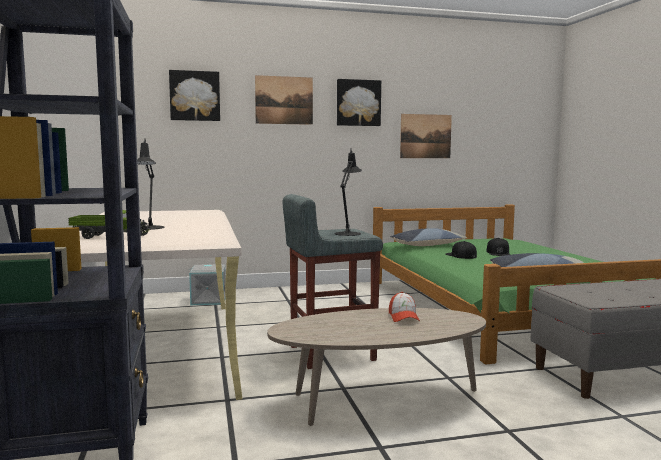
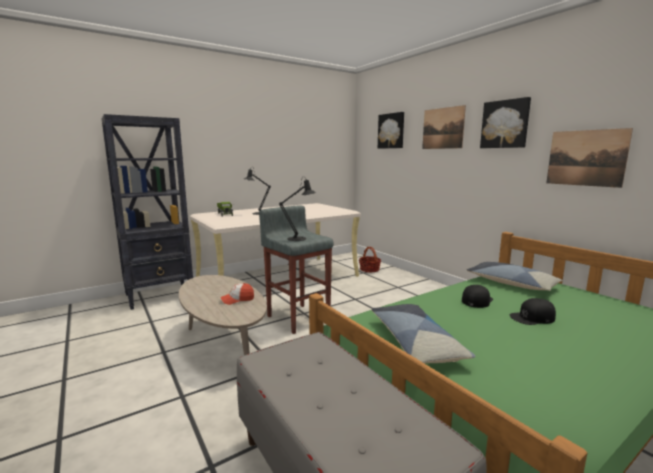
camera: 70 degrees right, 5 degrees up
(209, 300) = (369, 269): grey storage box -> basket

